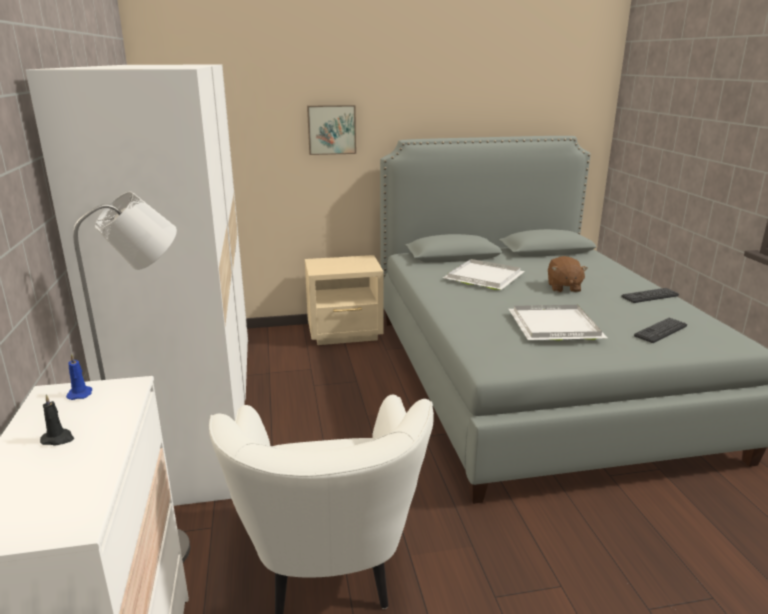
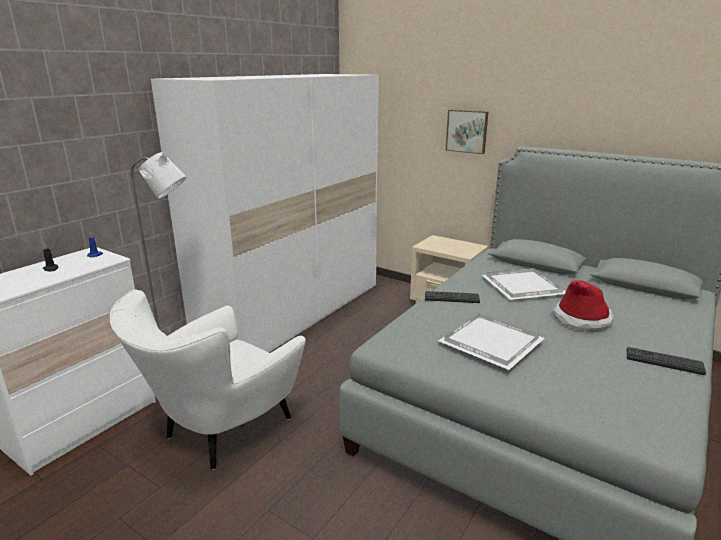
camera: 45 degrees right, 0 degrees up
(563, 287) = (581, 320): brown plush toy -> hat
(660, 331) = (592, 391): keyboard -> keyboard (451, 298)

